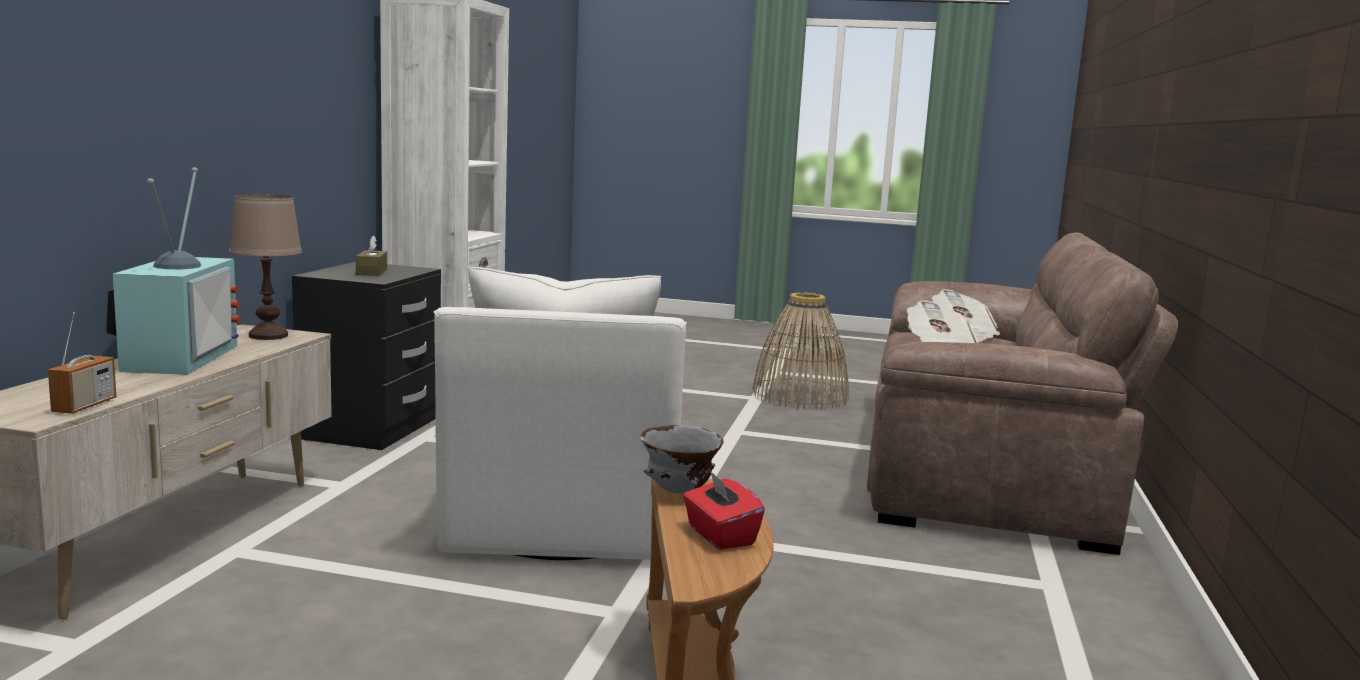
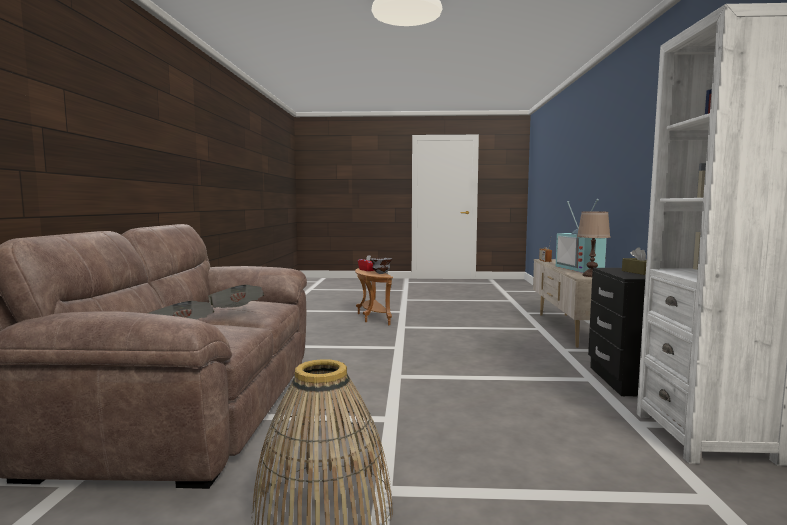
camera: 170 degrees right, 5 degrees down
(562, 523) = (446, 345): white armchair -> none

